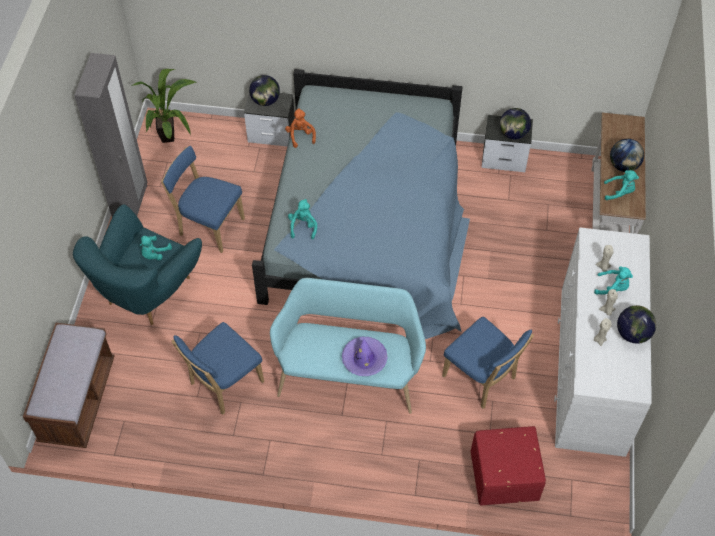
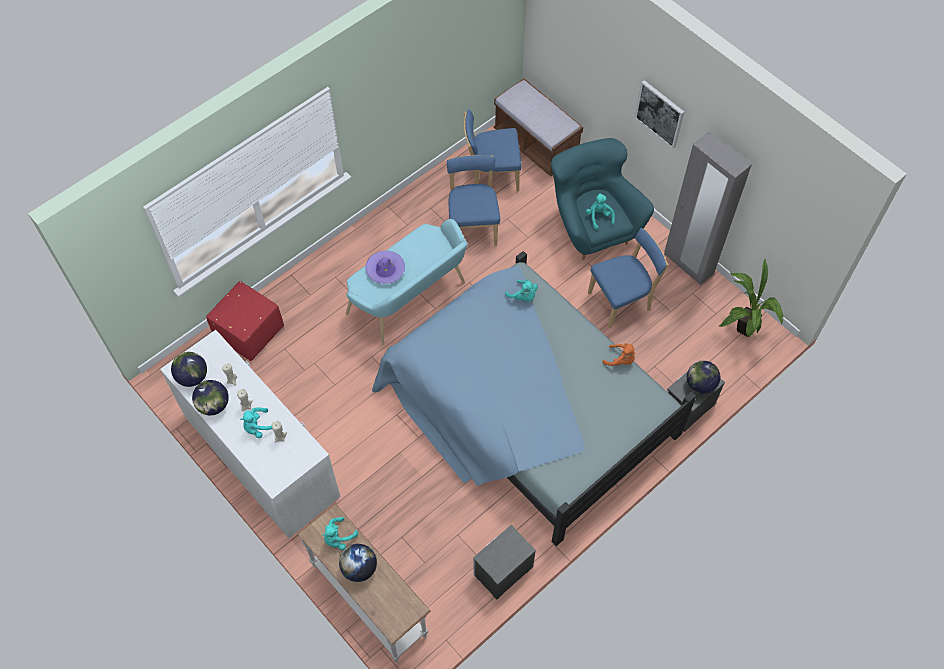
camera: 130 degrees right, 5 degrees up
(56, 173) = (660, 113): none -> picture
(481, 379) = (326, 377): blue chair -> blue chair (491, 175)
(513, 134) = (495, 551): globe -> globe (192, 377)

